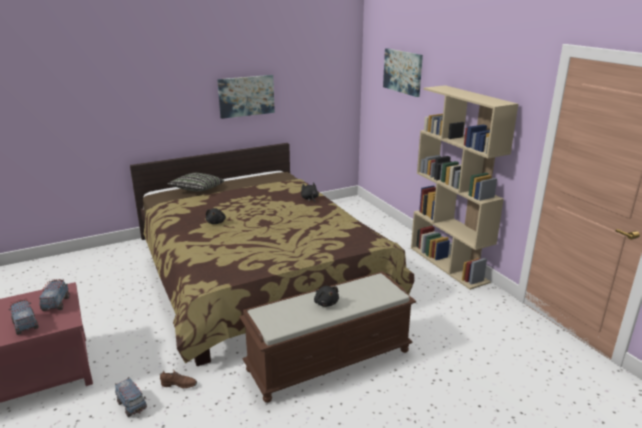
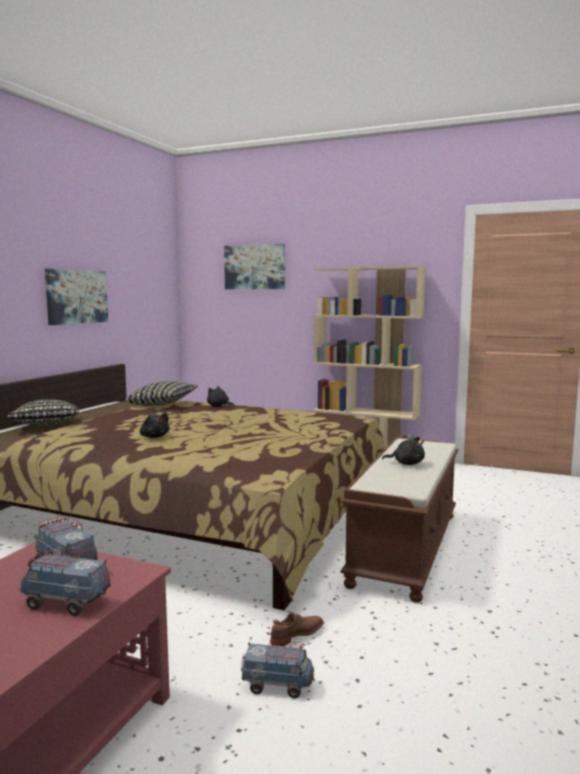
camera: 40 degrees left, 15 degrees down
(282, 186) = (162, 405): none -> pillow

